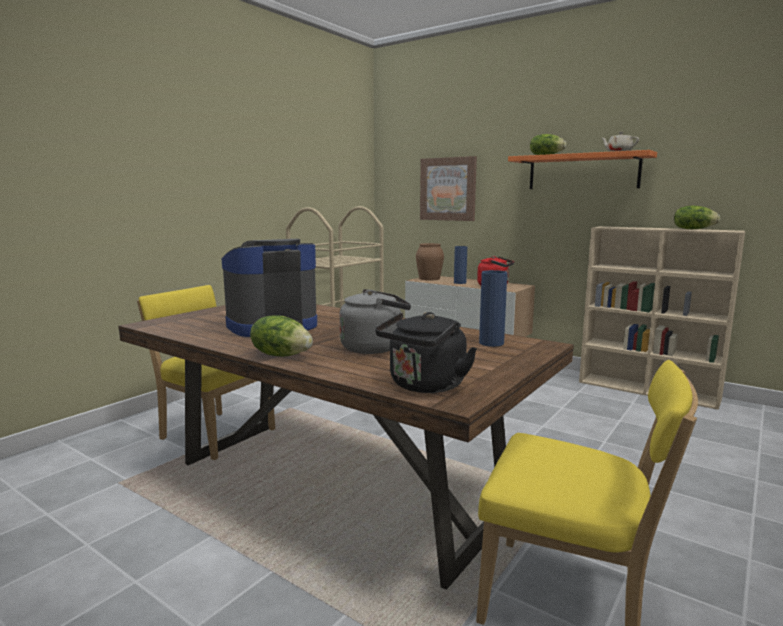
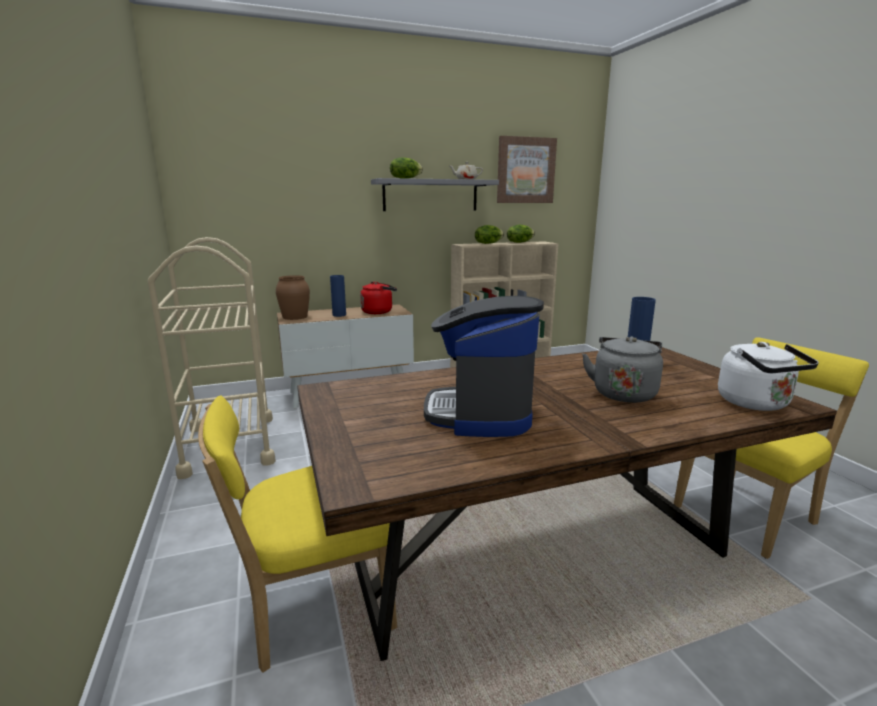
camera: 55 degrees left, 5 degrees up
(281, 355) = (624, 432): lettuce -> lettuce (488, 243)
(424, 386) = (756, 404): black kettle -> white kettle
(448, 189) = (286, 211): picture -> picture (525, 170)
(583, 172) = (430, 195): orange shelf -> grey shelf

